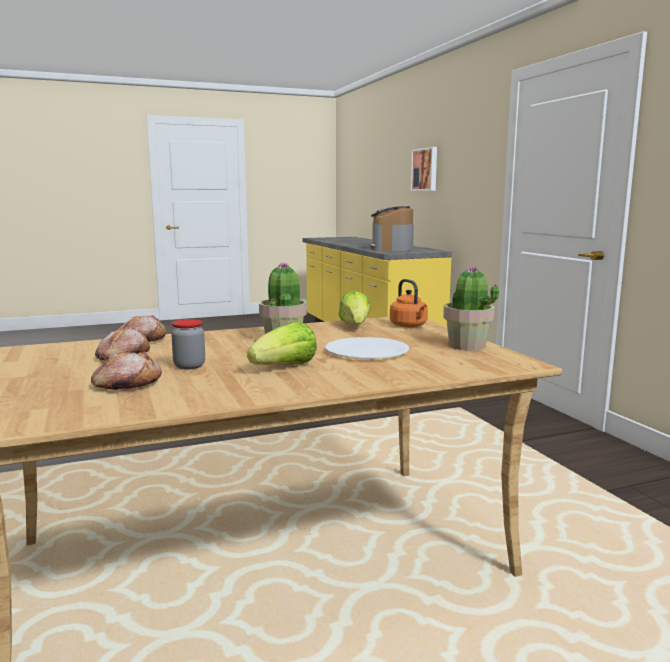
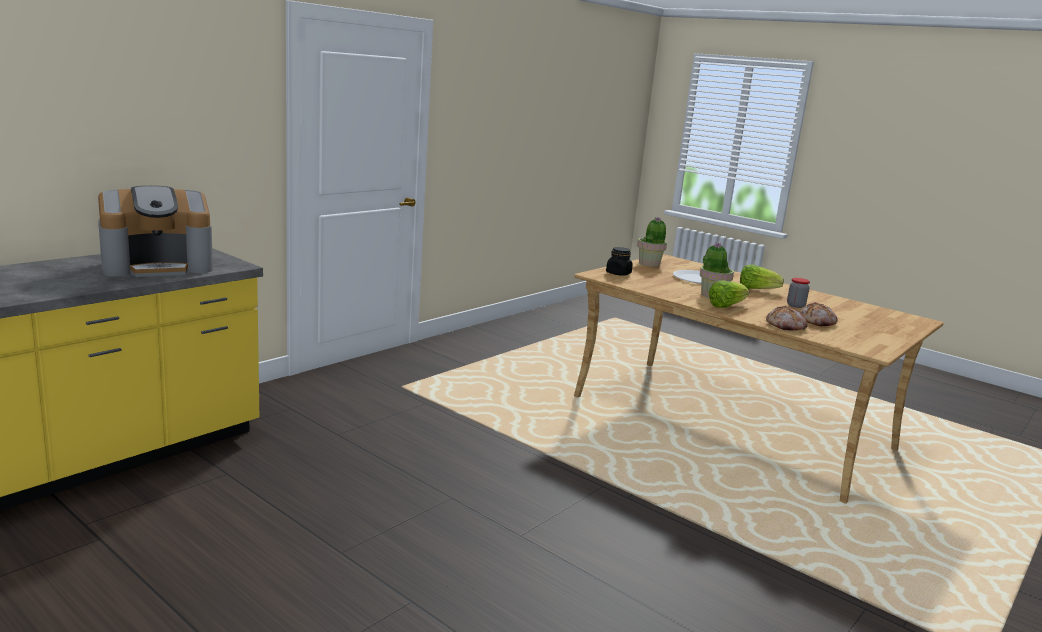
camera: 120 degrees left, 5 degrees up
(127, 384) = (840, 310): bread -> none
(355, 326) = (642, 284): lettuce -> lettuce (726, 306)
(409, 326) = (618, 273): orange kettle -> black jar
(425, 169) = (74, 112): picture -> none

